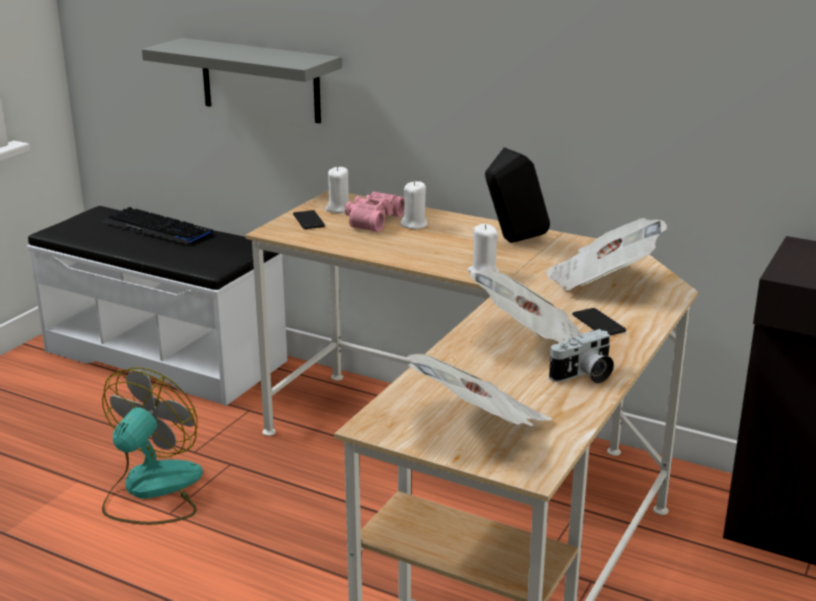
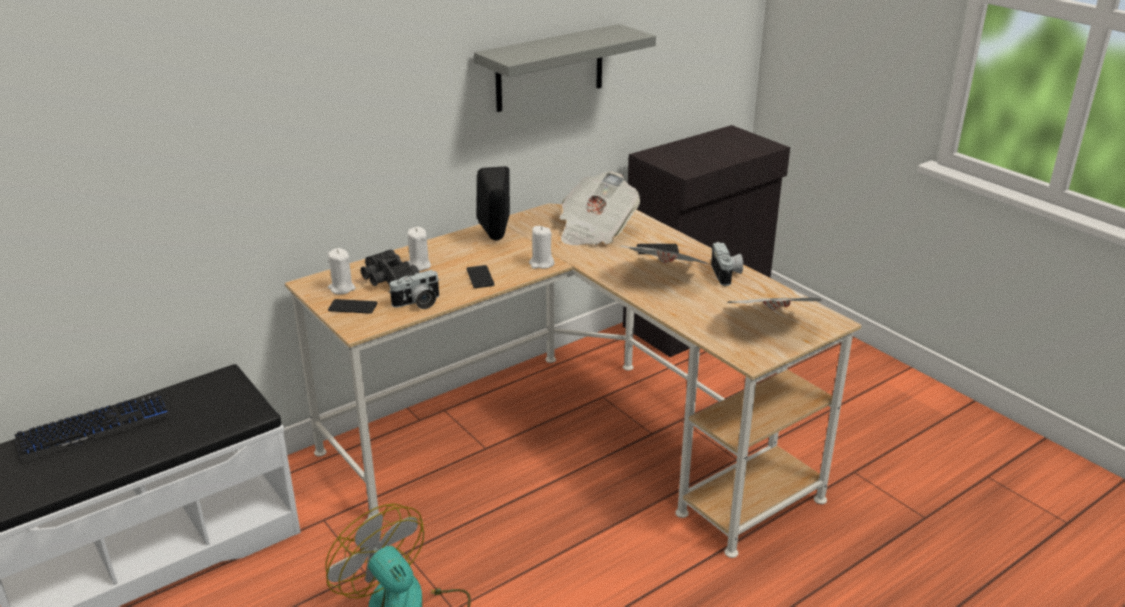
camera: 65 degrees left, 5 degrees up
(260, 80) = (176, 208): grey shelf -> grey shelf (550, 68)
(340, 241) = (418, 303): none -> camera
(371, 220) = (387, 280): pink binoculars -> black binoculars
(420, 253) = (480, 277): none -> phone

